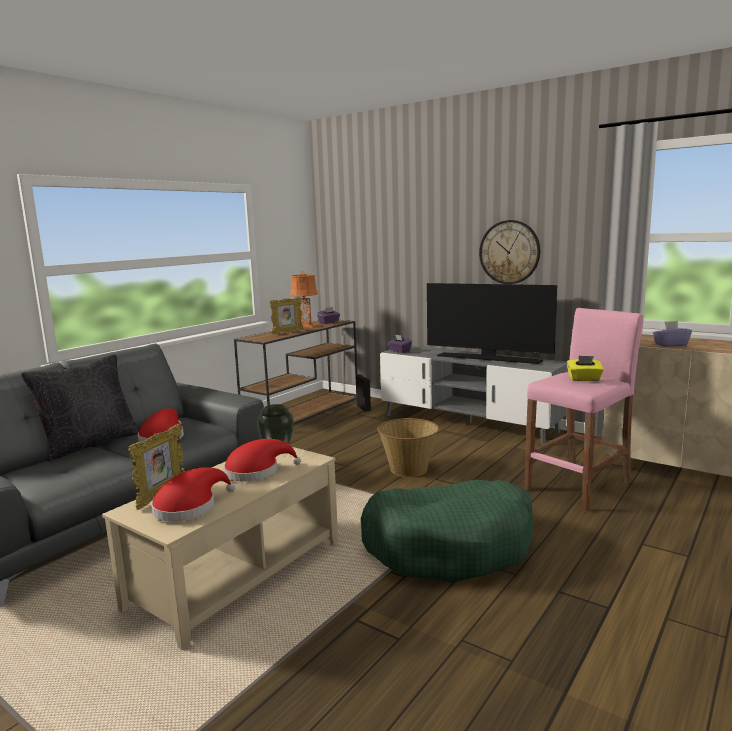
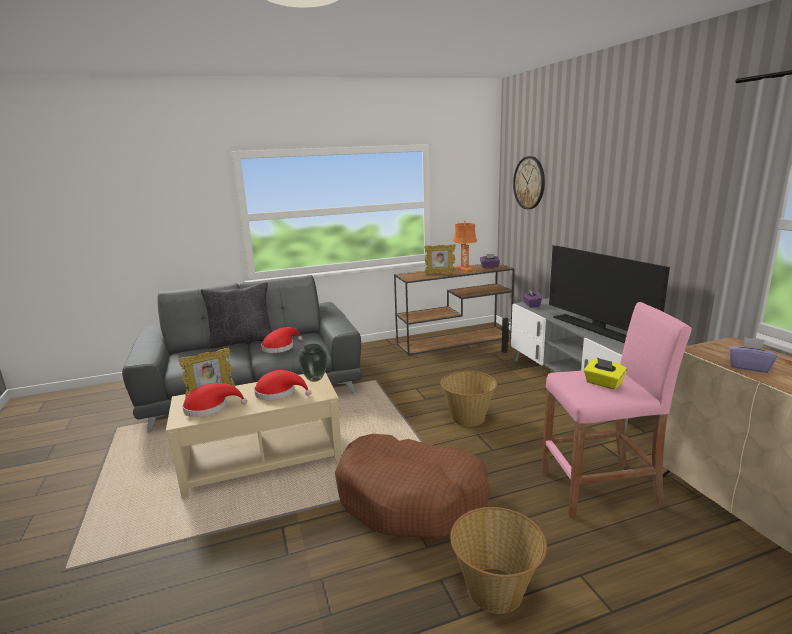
camera: 35 degrees right, 5 degrees up
(450, 545) = (411, 498): green dog bed -> brown dog bed
(509, 252) = (640, 221): wall clock -> wall clock (529, 183)
(606, 579) = (496, 590): none -> basket

